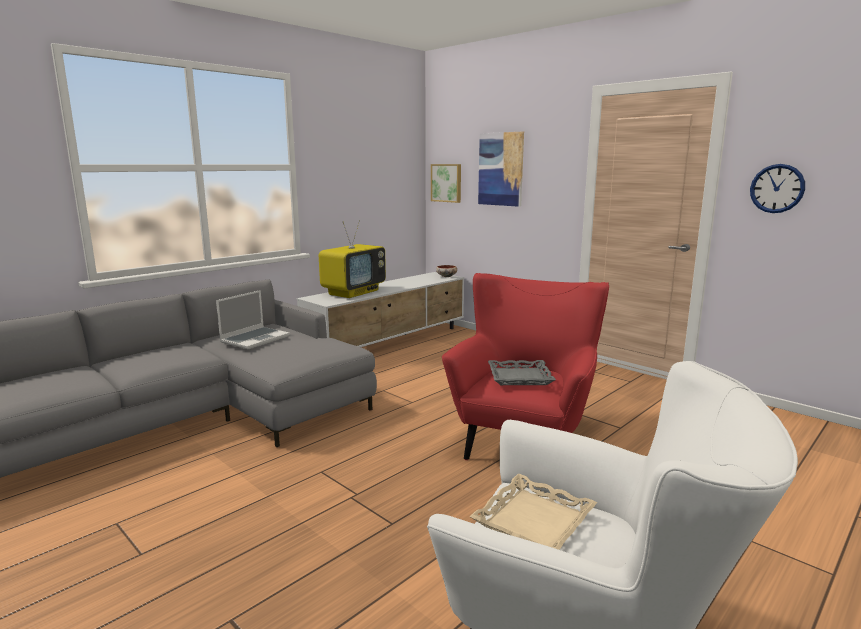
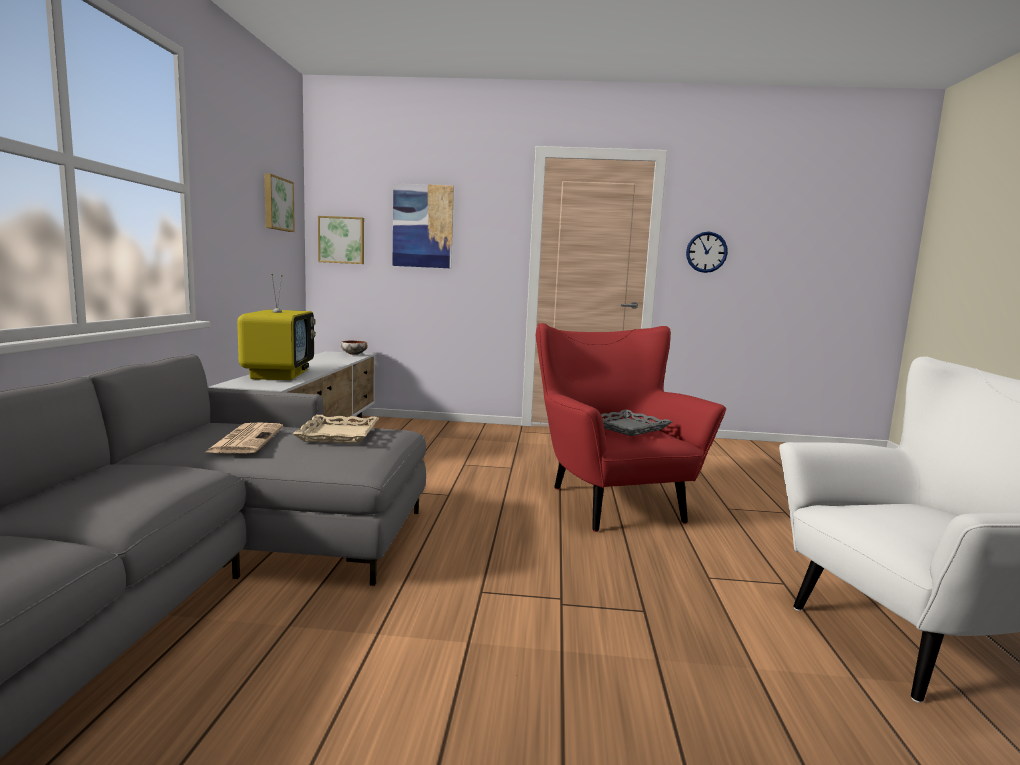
camera: 40 degrees left, 5 degrees down
(255, 339) = (246, 439): laptop -> newspaper
(389, 160) = (277, 204): none -> picture
(534, 521) = (909, 520): beige tray -> beige tray (339, 434)

